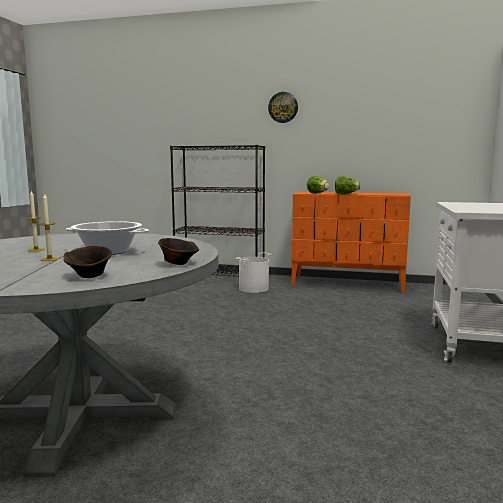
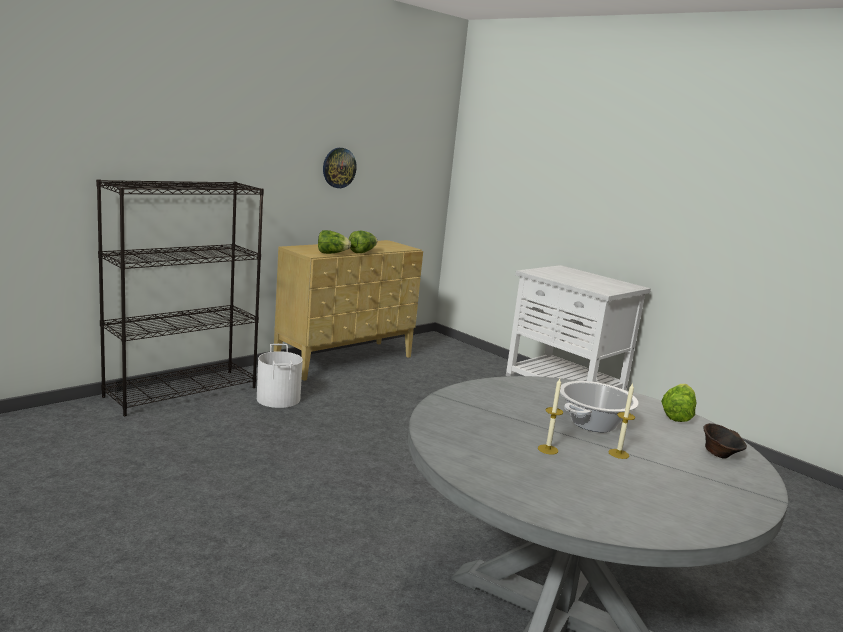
camera: 60 degrees left, 5 degrees up
(179, 263) = (677, 415): brown bowl -> lettuce
(283, 107) = (257, 124): wall clock -> wall clock (339, 167)
(348, 284) = (346, 360): orange dresser -> beige dresser

